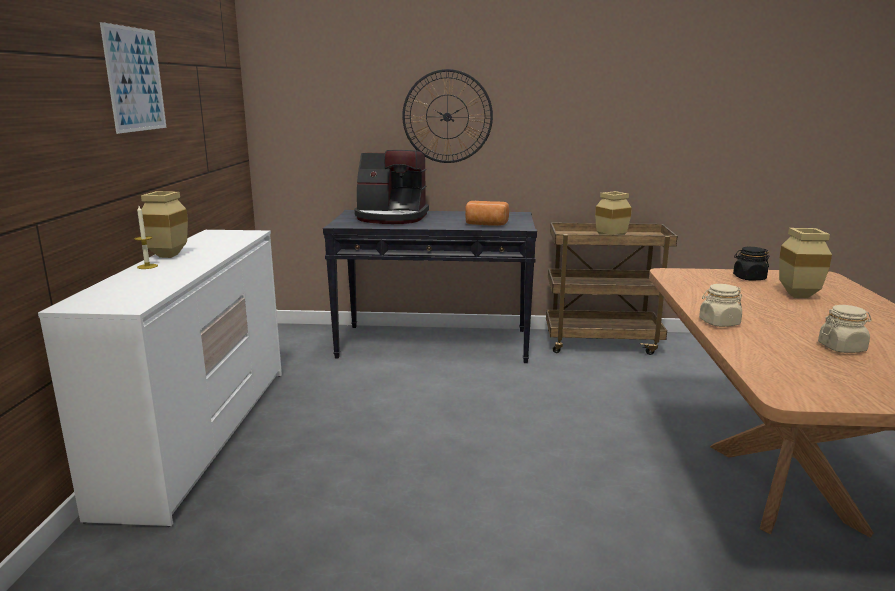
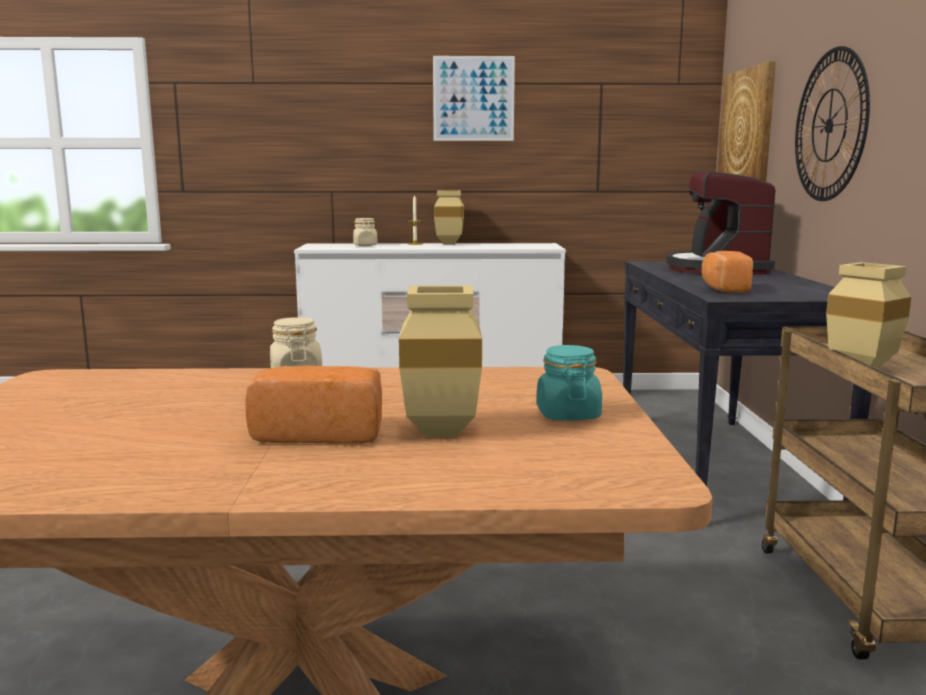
camera: 85 degrees right, 5 degrees down
(315, 112) = (747, 131): none -> picture
(749, 278) = (567, 415): black jar -> turquoise jar
(824, 314) = (320, 433): none -> bread
(842, 348) = (156, 417): beige jar -> beige jar (365, 245)

